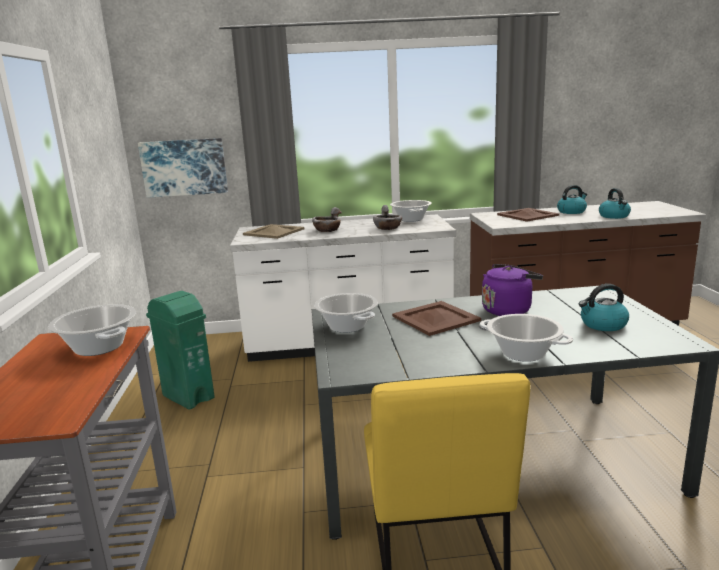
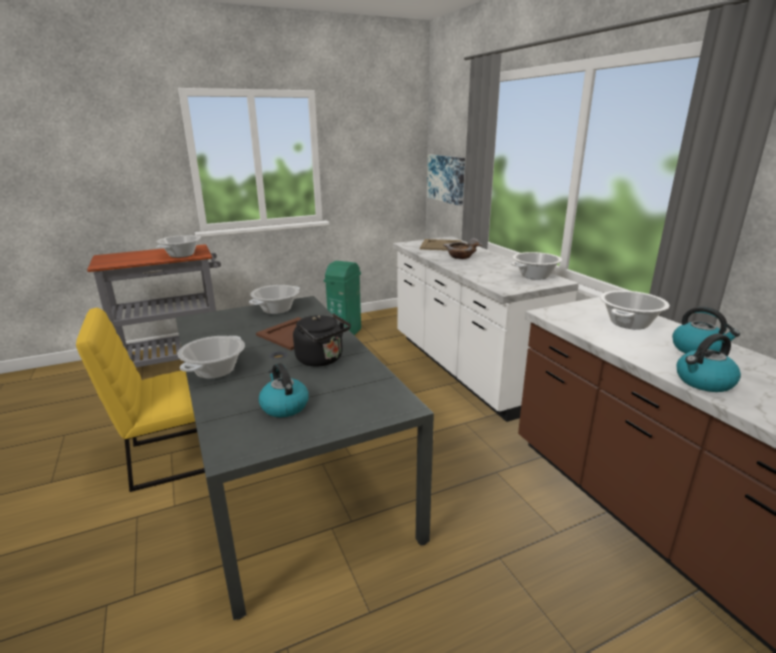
camera: 70 degrees right, 5 degrees up
(387, 228) = (486, 272): grey bowl -> none
(508, 310) = (322, 360): purple kettle -> black kettle
(527, 215) = (629, 323): brown tray -> cooking pot

